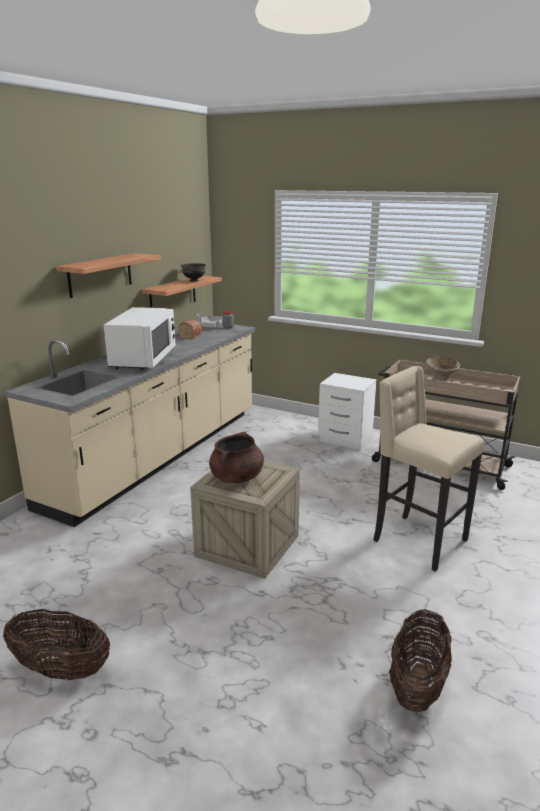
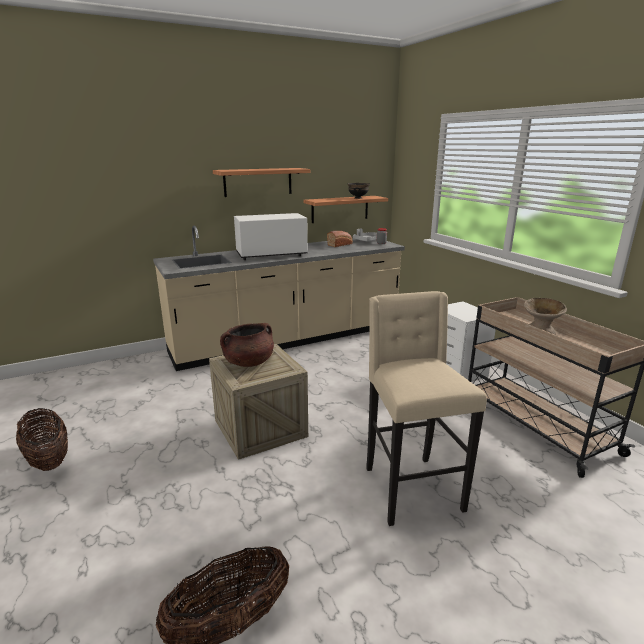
camera: 35 degrees right, 0 degrees up
(143, 359) = (271, 255): white microwave -> white microwave turned 150 degrees counterclockwise

